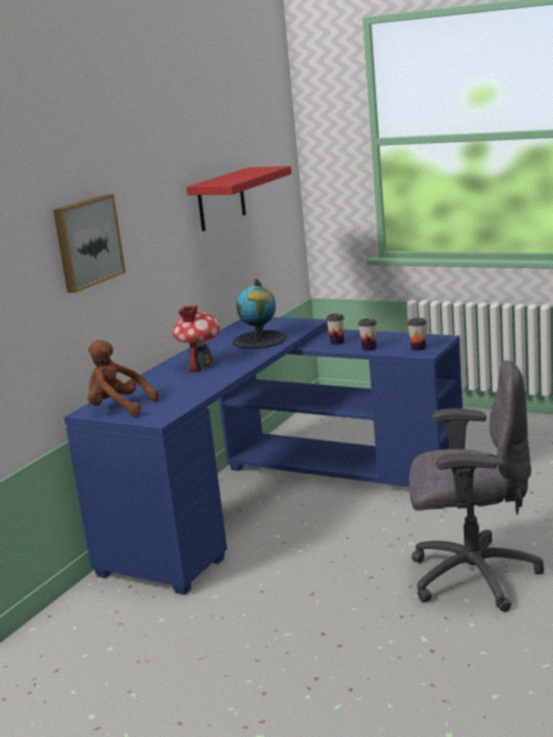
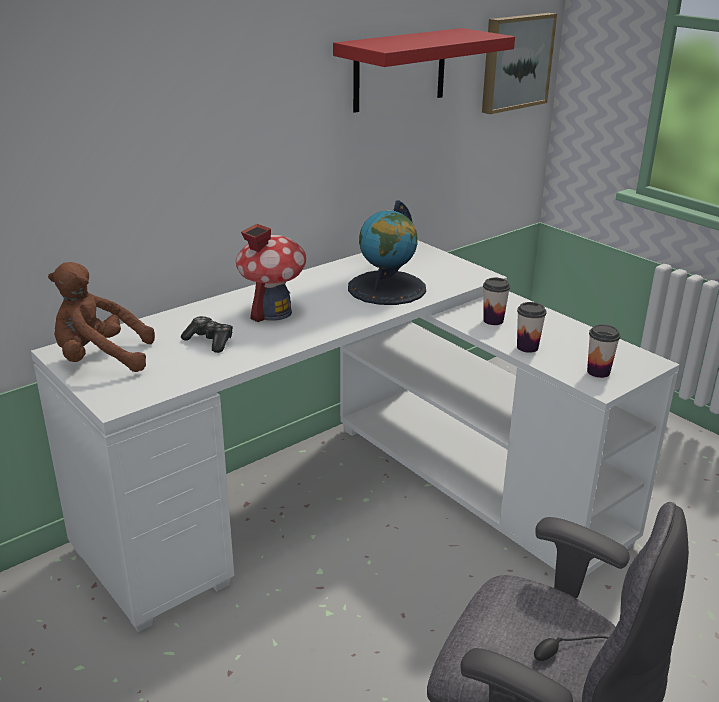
camera: 20 degrees right, 10 degrees up
(87, 242) = (111, 104): picture -> picture (515, 62)
(118, 408) = (100, 359): brown plush toy -> brown plush toy turned 45 degrees counterclockwise
(178, 386) = (209, 341): none -> game controller
(273, 499) = (357, 501): blue desk -> white desk

